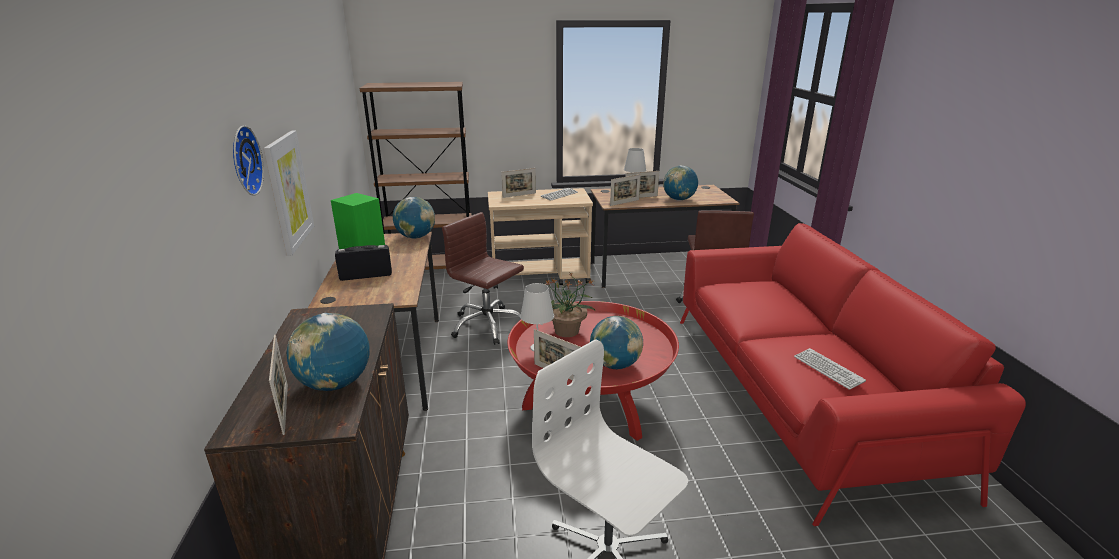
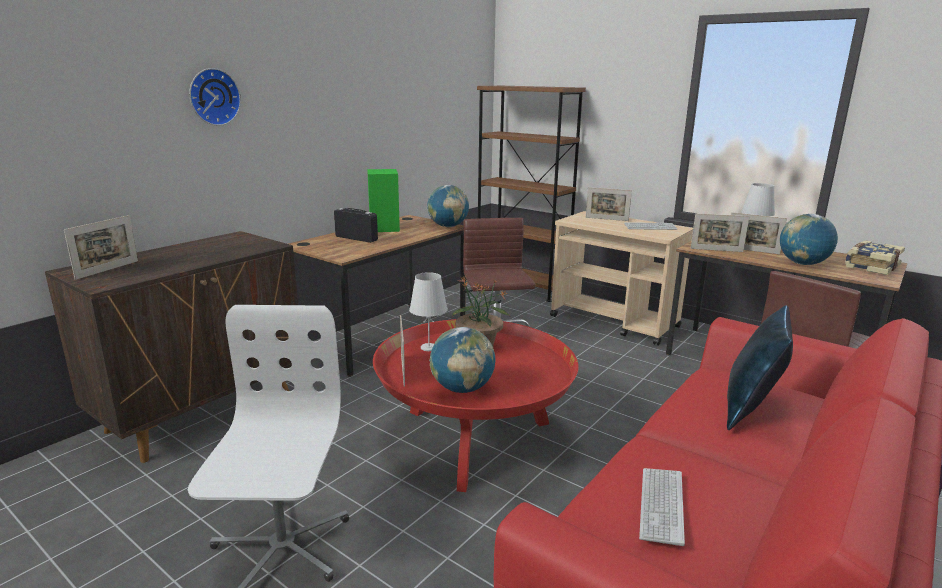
camera: 45 degrees right, 5 degrees down
(288, 191) = (292, 142): picture -> none
(335, 384) = (152, 269): globe -> none
(706, 192) = (870, 266): none -> book
(768, 301) = (750, 409): none -> blue pillow

